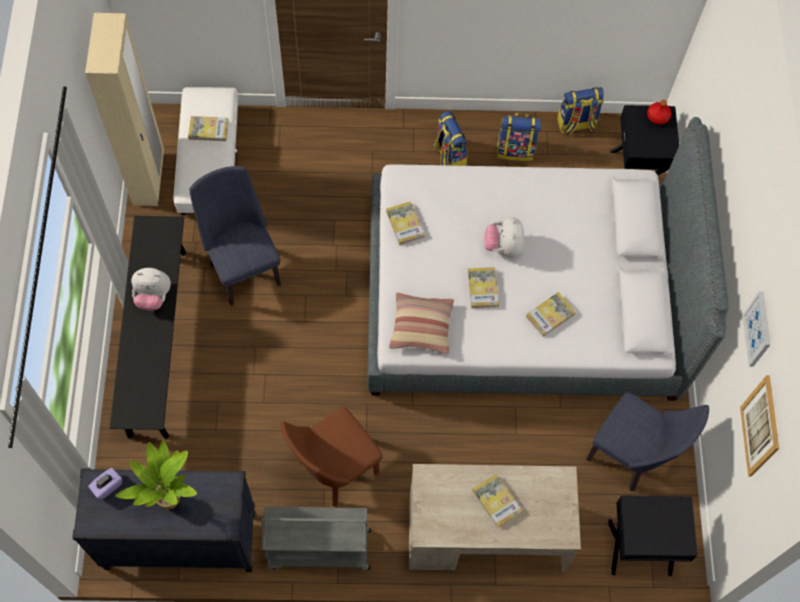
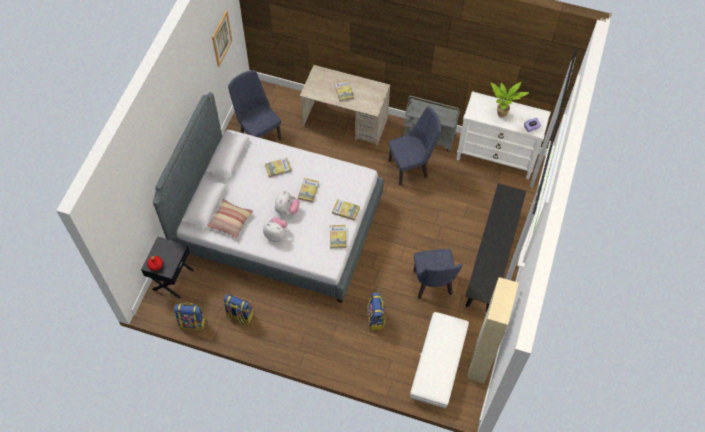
camera: 160 degrees left, 5 degrees down
(153, 296) = (491, 253): plush toy -> plush toy (276, 234)
(180, 542) = (496, 157): black dresser -> white dresser
(208, 130) = (436, 362): book -> book (346, 210)
(333, 472) = (411, 167): brown chair -> blue chair
(421, 327) = (349, 180): pillow -> pillow (230, 221)
(449, 156) = (283, 323): backpack -> backpack (376, 318)
(639, 548) = (274, 98): black nightstand -> none
(758, 329) = (202, 62): picture -> none

